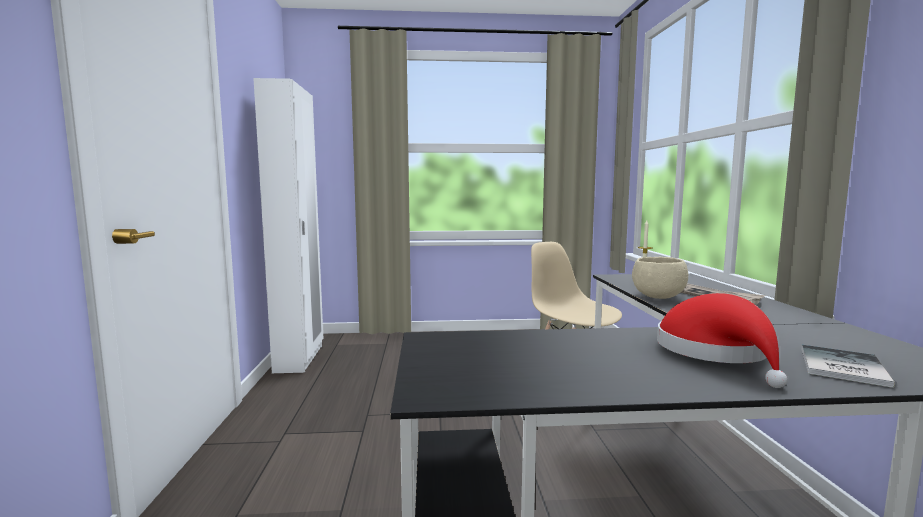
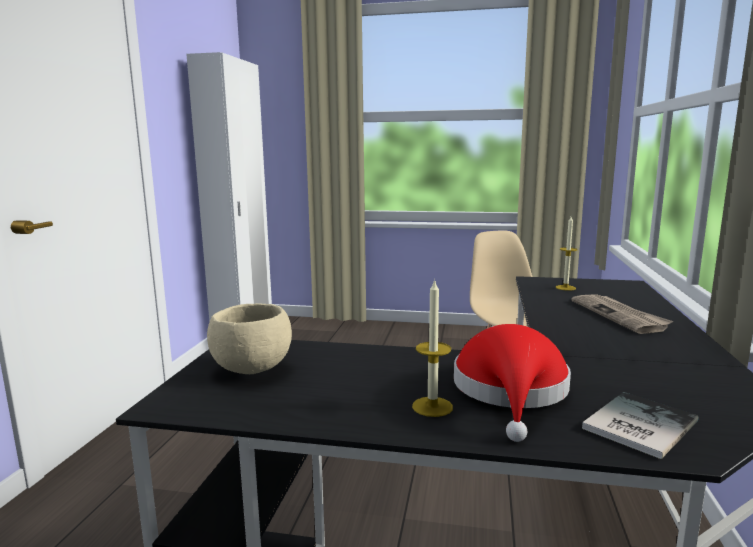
camera: 15 degrees right, 5 degrees up
(657, 297) = (548, 313): beige bowl -> beige bowl (252, 369)
(673, 370) = (432, 406): none -> candle

